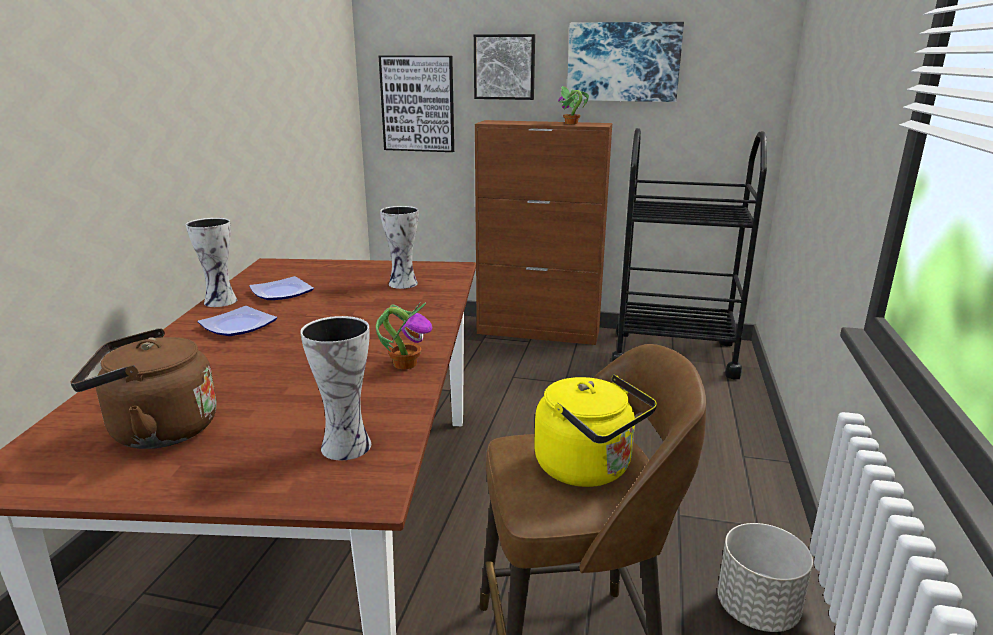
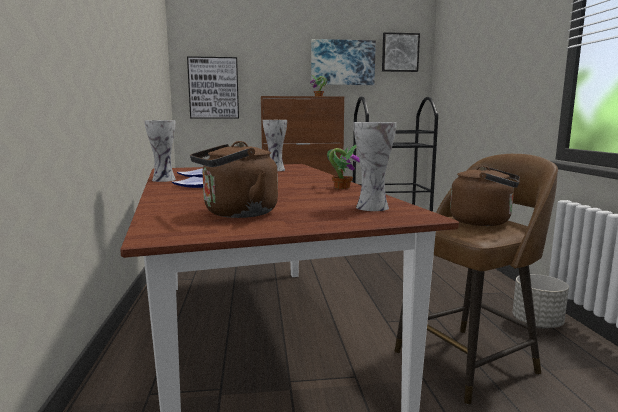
camera: 20 degrees left, 10 degrees down
(504, 67) = (271, 65): picture -> picture (400, 52)
(588, 469) = (484, 222): yellow kettle -> brown kettle

